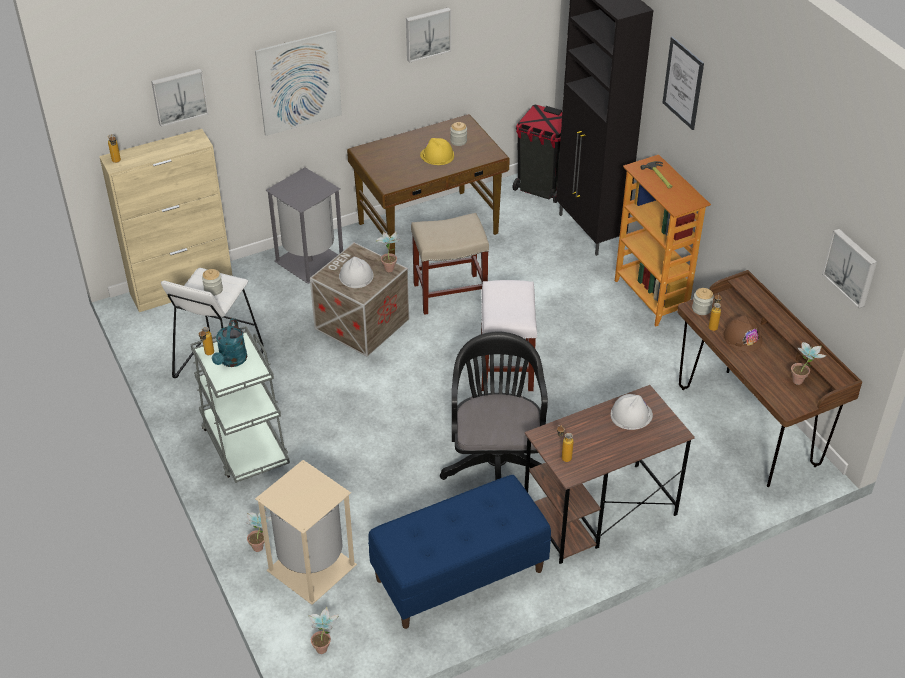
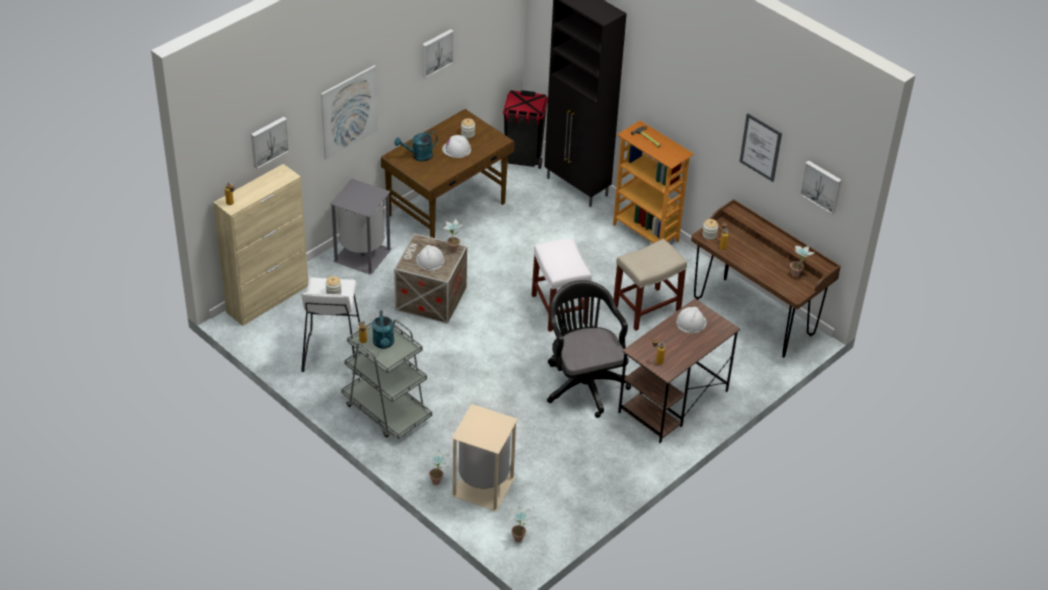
camera: 20 degrees left, 0 degrees up
(389, 155) = (418, 156): none -> turquoise watering can
(437, 155) = (456, 149): yellow hard hat -> white hard hat
(449, 294) = (488, 261): beige stool -> beige stool (646, 309)
(459, 576) = (592, 467): blue bench -> none
(683, 83) = (659, 65): picture -> picture (760, 147)
(742, 337) = (746, 250): brown hard hat -> none

